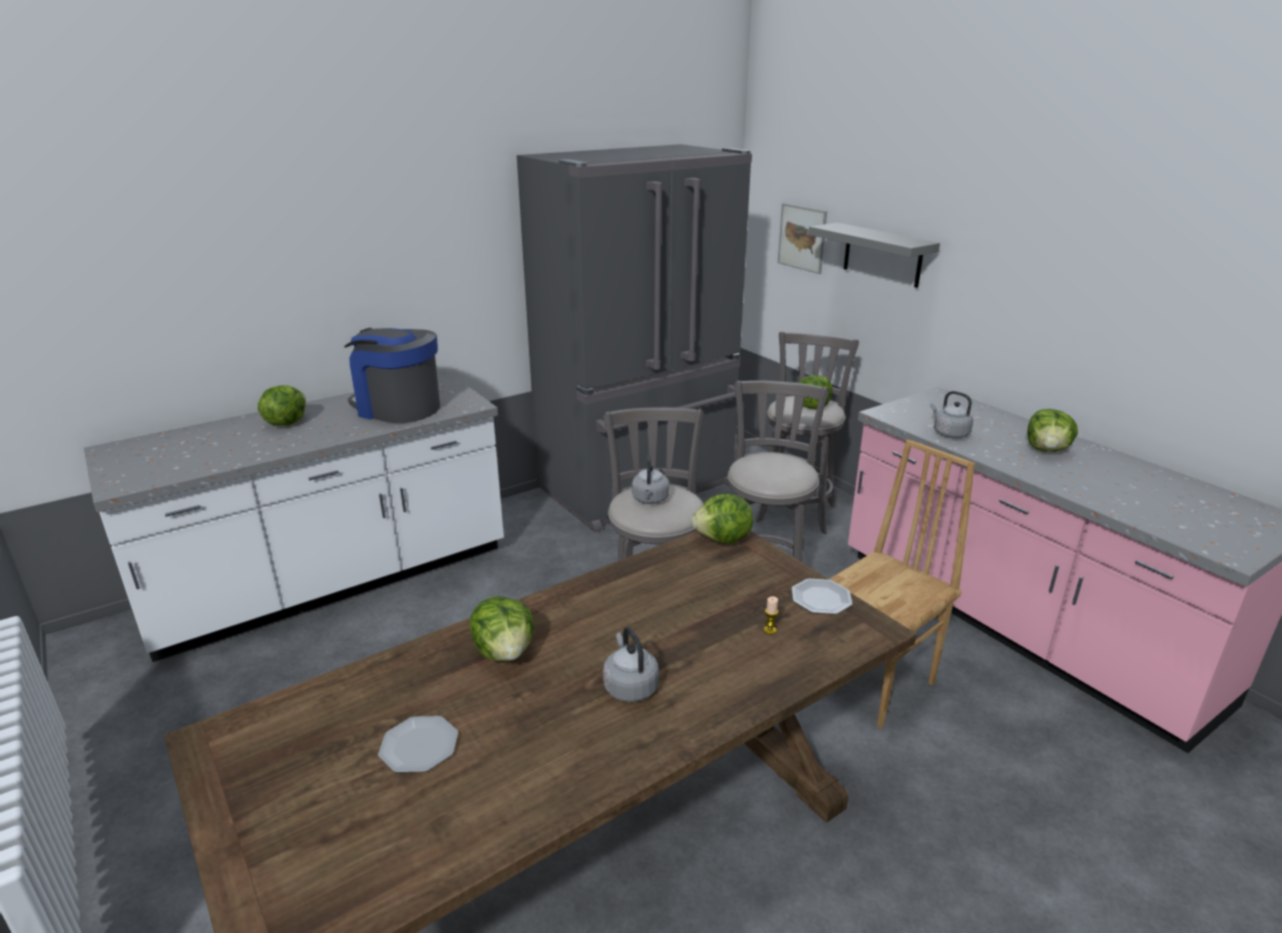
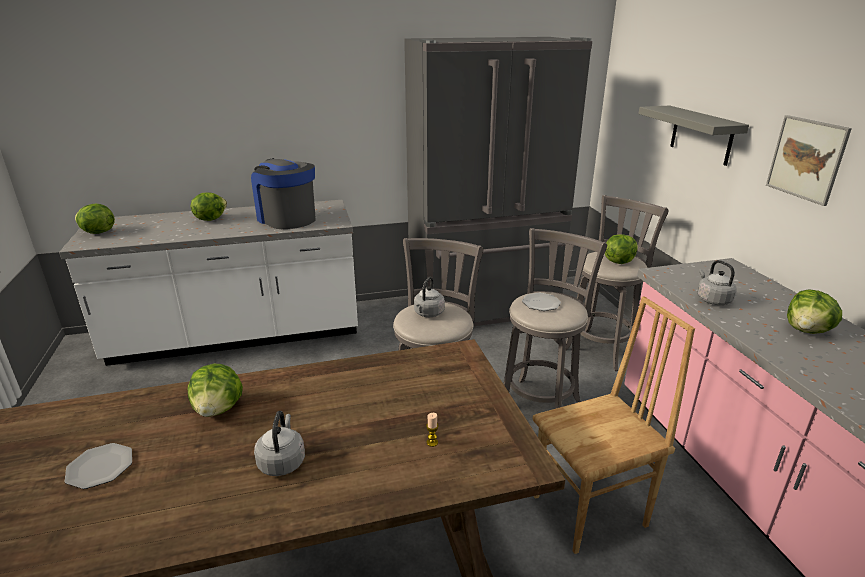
camera: 20 degrees right, 0 degrees up
(723, 540) = (453, 356): lettuce -> lettuce (97, 233)
(802, 238) = (643, 118): picture -> picture (806, 159)
(821, 599) = (499, 425): plate -> plate (541, 303)

